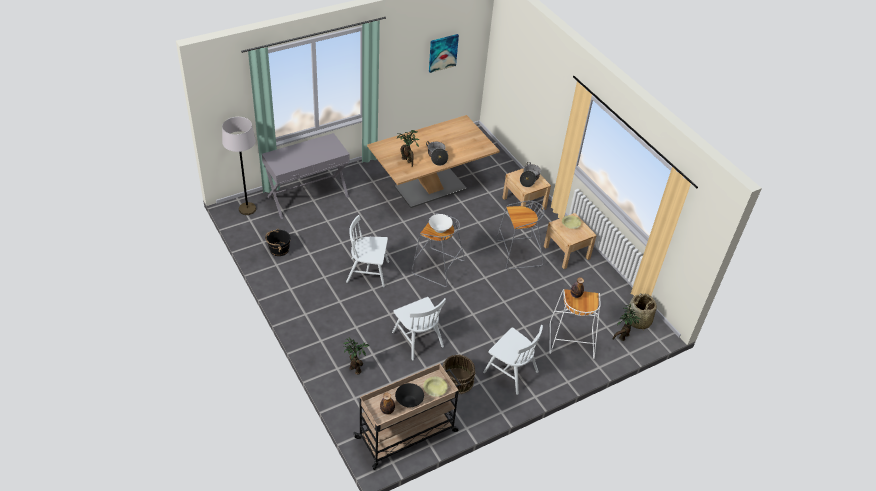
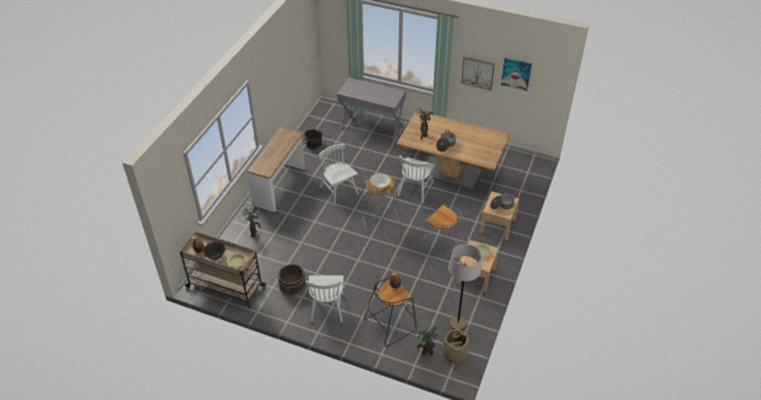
camera: 55 degrees right, 0 degrees up
(247, 209) = (330, 112): grey floor lamp -> grey floor lamp (458, 324)
(309, 310) = (279, 186): none -> console table
(404, 71) = (478, 72): none -> picture
(417, 339) = (307, 246): white chair -> white chair (415, 189)
(570, 340) = (390, 324): white stool -> black stool

